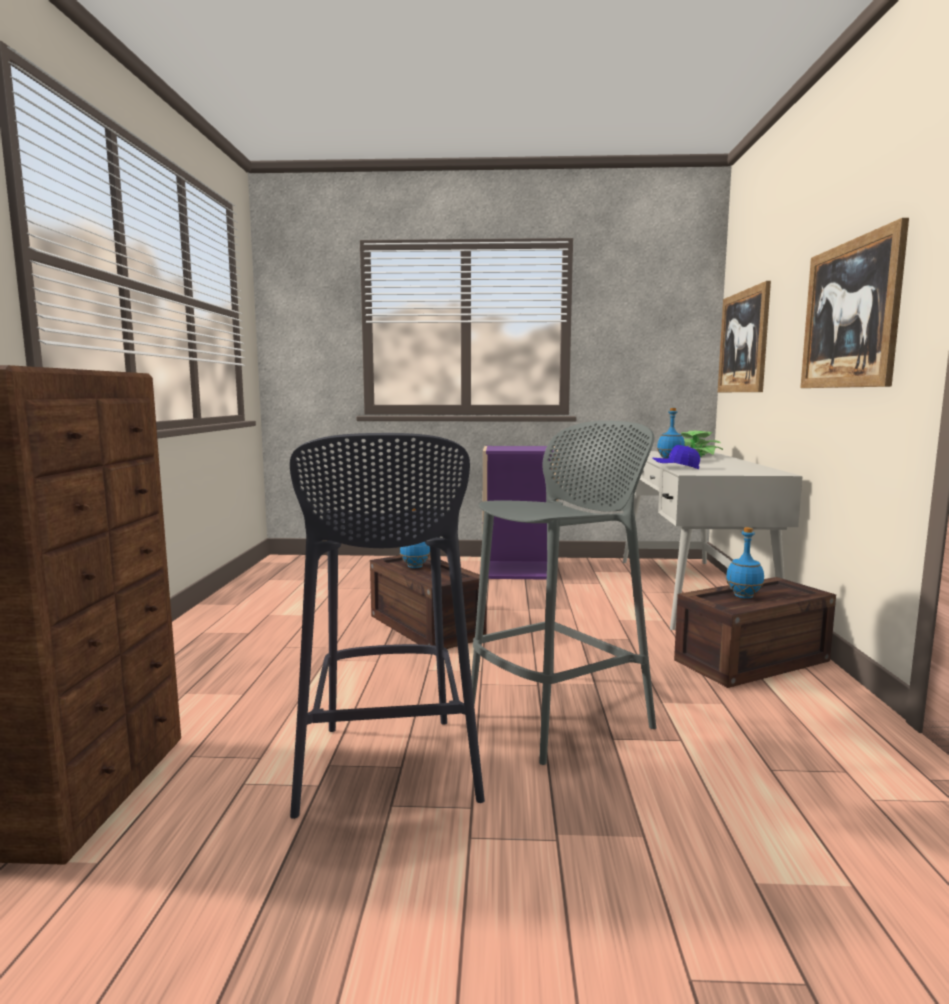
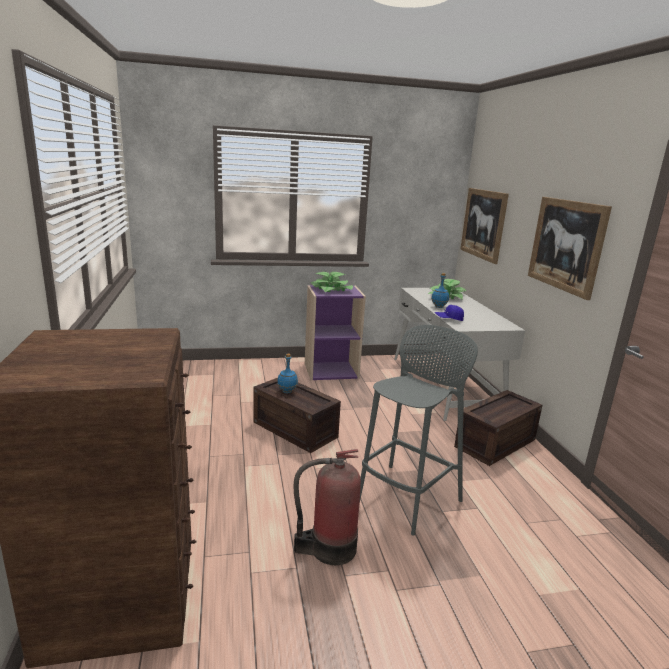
camera: 15 degrees left, 10 degrees up
(388, 767) = (329, 548): grey stool -> fire extinguisher
(513, 447) = (331, 290): none -> potted plant
(743, 596) = (494, 409): blue bottle -> none

